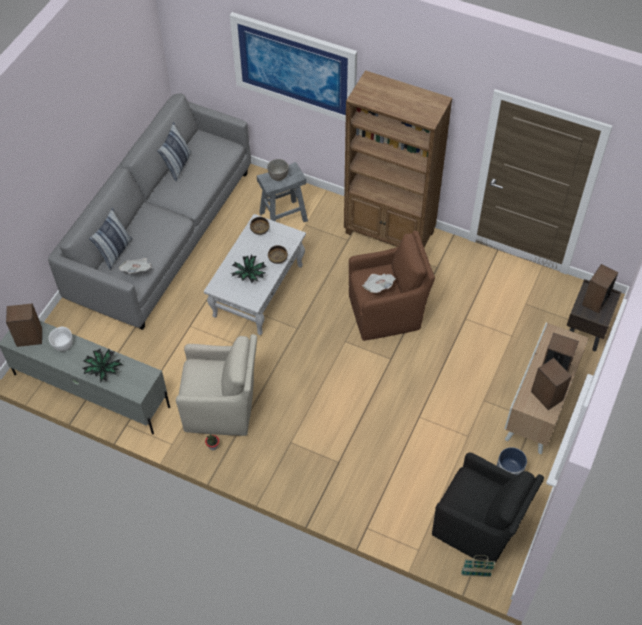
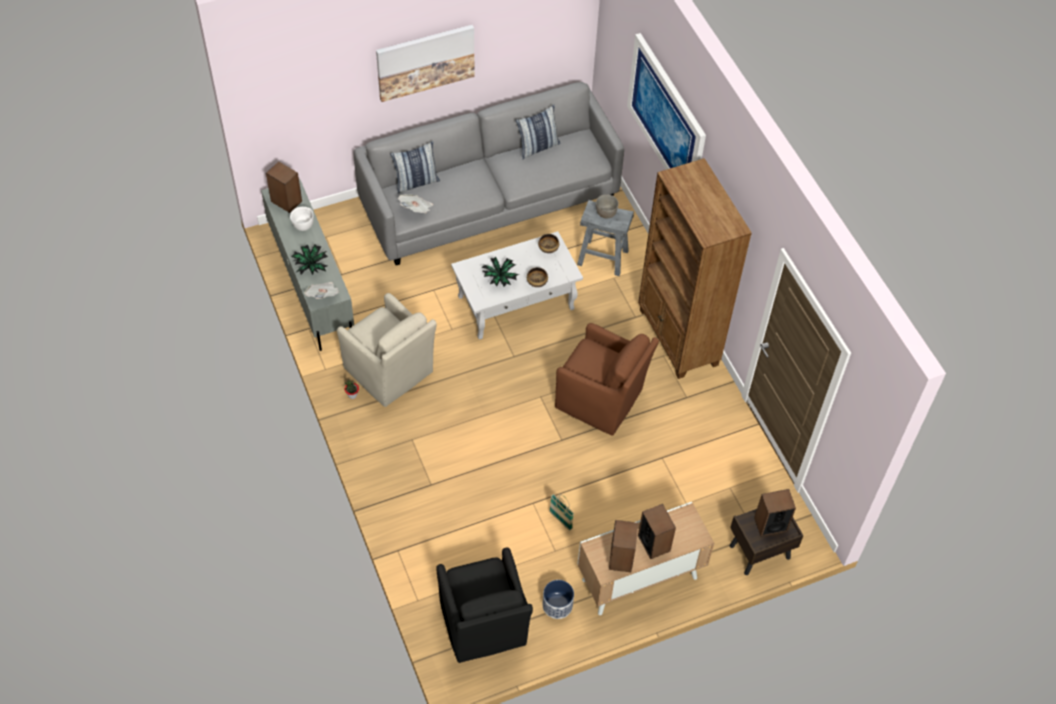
camera: 40 degrees right, 0 degrees up
(69, 143) = (425, 61): none -> picture
(378, 287) = (589, 365): newspaper -> newspaper (323, 295)
(476, 574) = (440, 656): basket -> basket (560, 520)

